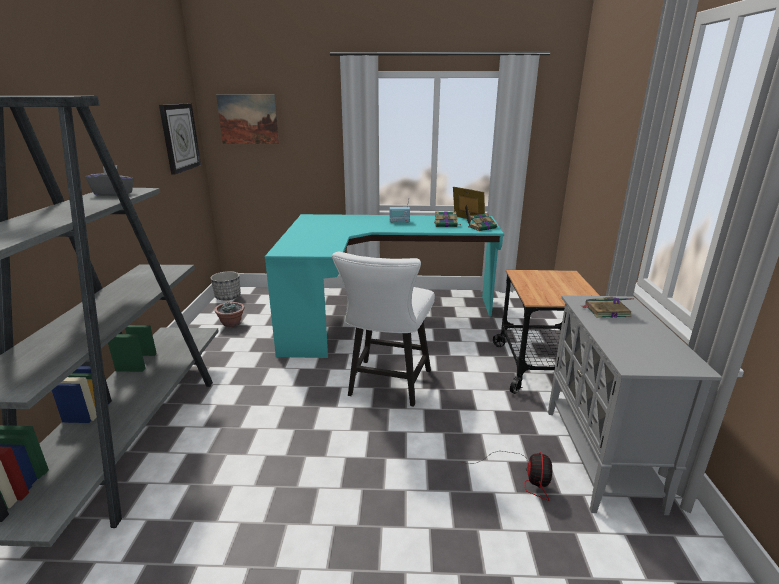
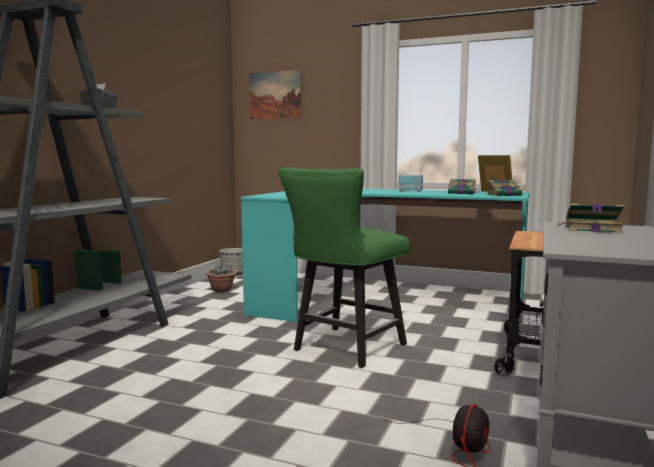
camera: 20 degrees right, 15 degrees down
(179, 137) = (205, 105): wall clock -> none
(387, 386) = (344, 349): white chair -> green chair

